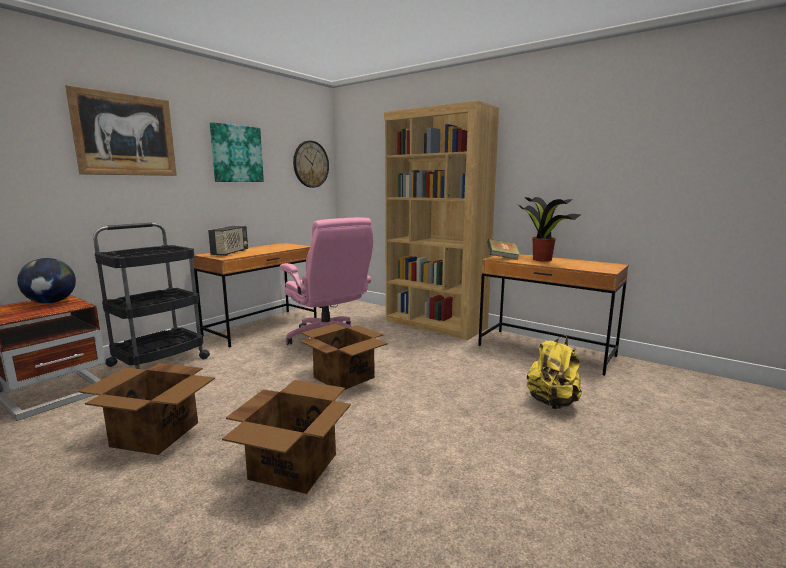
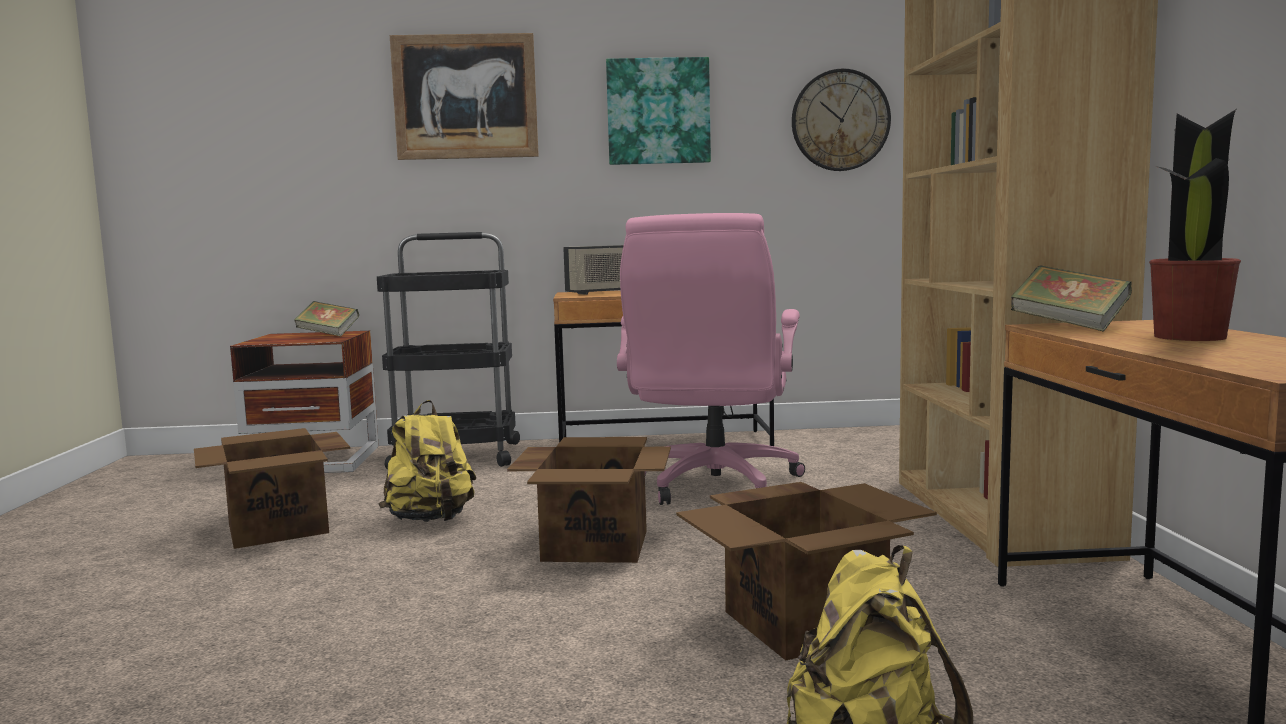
camera: 50 degrees right, 5 degrees down
(51, 302) = (328, 335): globe -> book
(240, 395) = (431, 520): none -> yellow backpack
(294, 465) = (278, 620): cardboard box -> cardboard box (807, 623)

